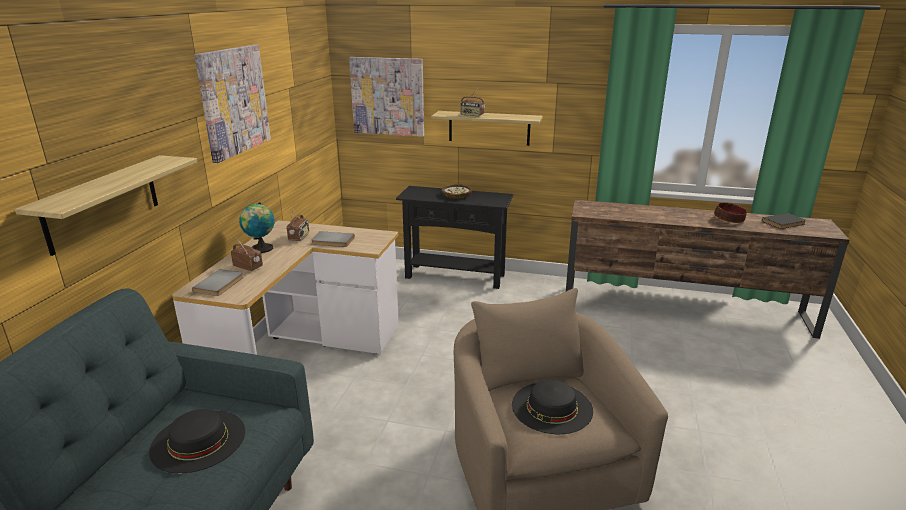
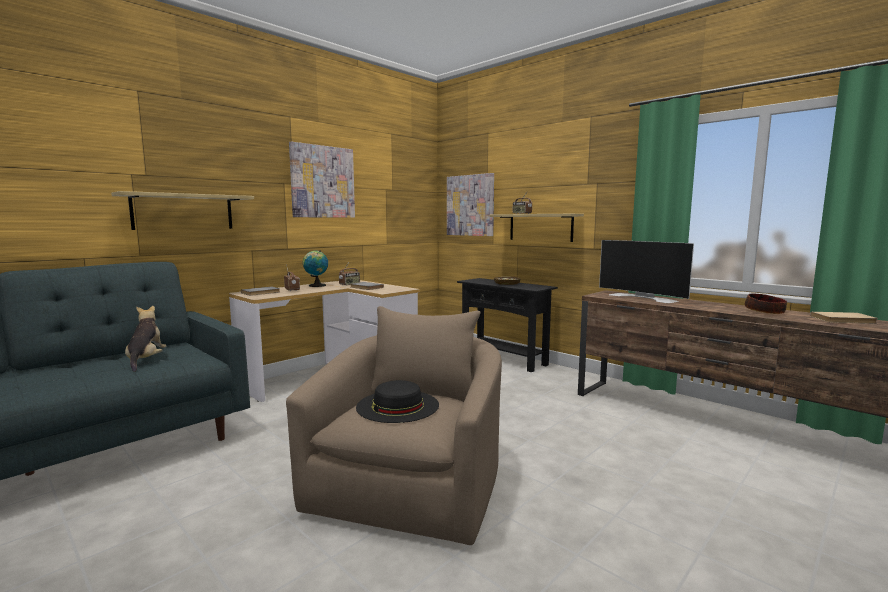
camera: 30 degrees right, 15 degrees down
(198, 440) = (146, 360): black hat -> plush toy
(623, 209) = (644, 297): none -> television
(784, 223) = (844, 320): black book -> beige book

